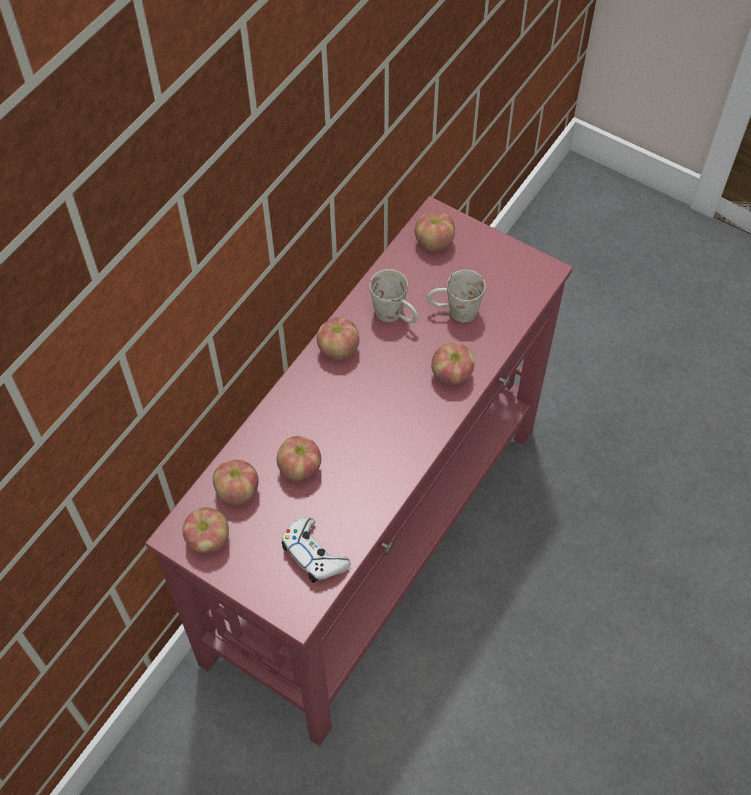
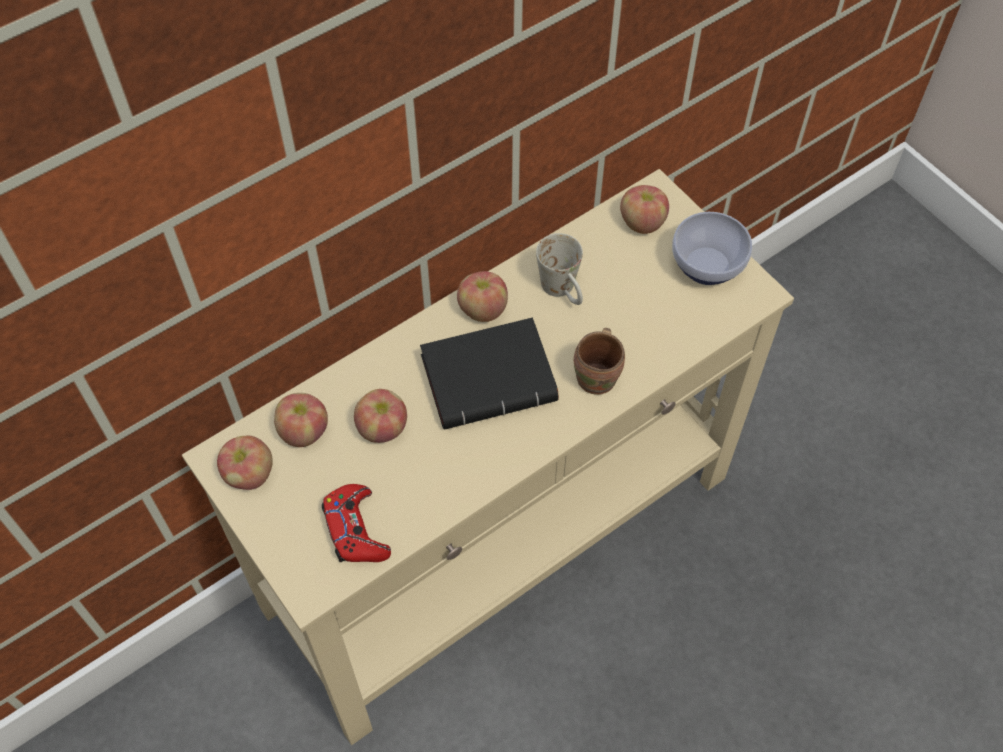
camera: 20 degrees right, 0 degrees up
(314, 554) = (356, 530): white game controller -> red game controller
(368, 400) = (491, 376): none -> black book
(377, 541) = (503, 542): red console table -> beige console table
(452, 374) = (599, 377): apple -> brown mug
(453, 311) = (632, 307): white mug -> none
(497, 264) = (705, 267): none -> bowl

